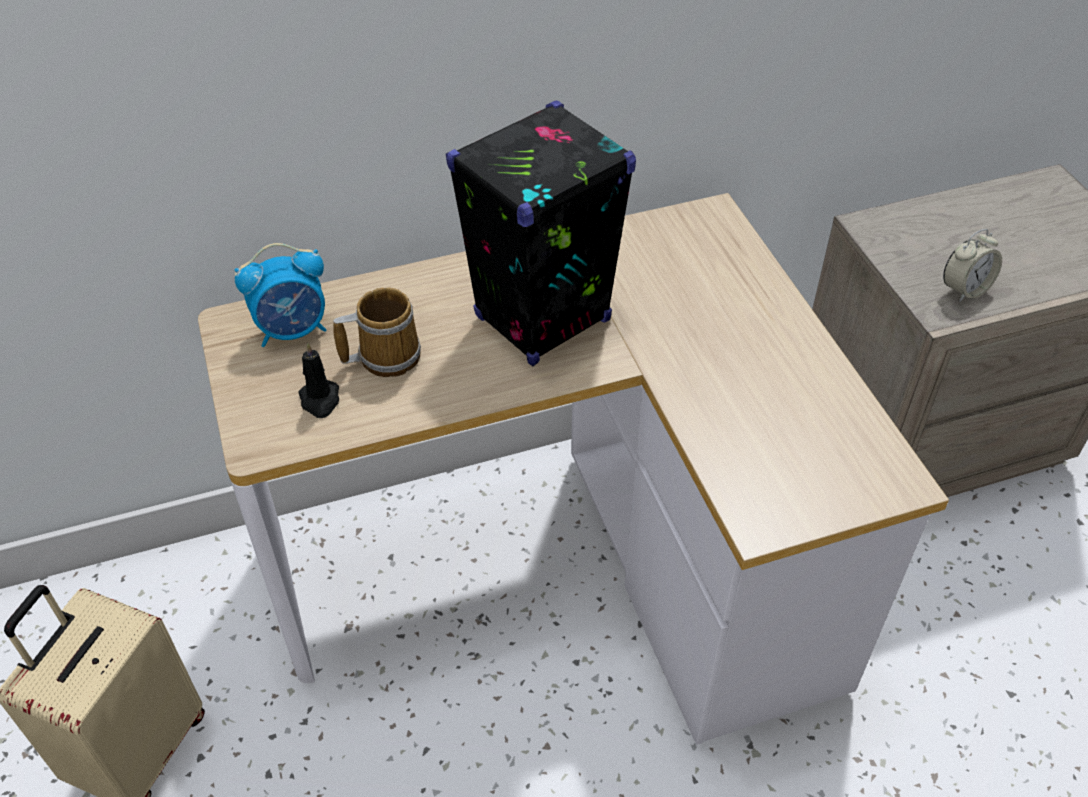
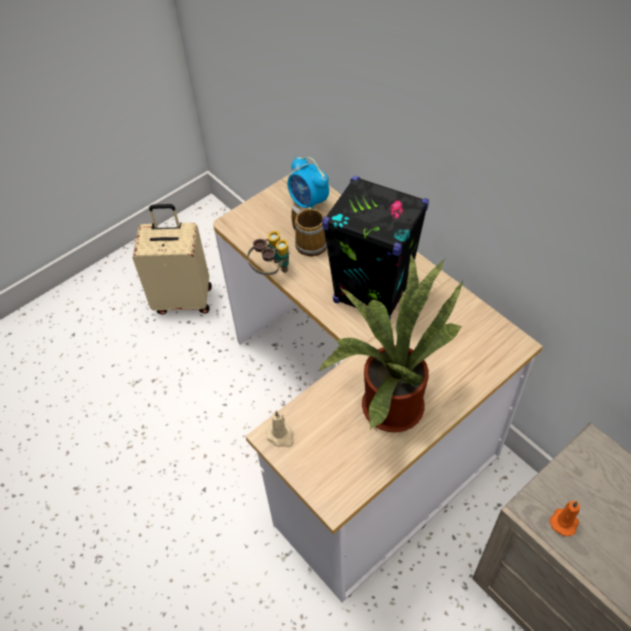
camera: 70 degrees right, 5 degrees up
(320, 400) = (269, 232): black candle -> none
(413, 424) = (271, 271): none -> binoculars
(753, 367) = (388, 402): none -> potted plant
(763, 512) = (281, 436): none -> beige candle
(964, 289) = (564, 521): alarm clock -> orange candle

